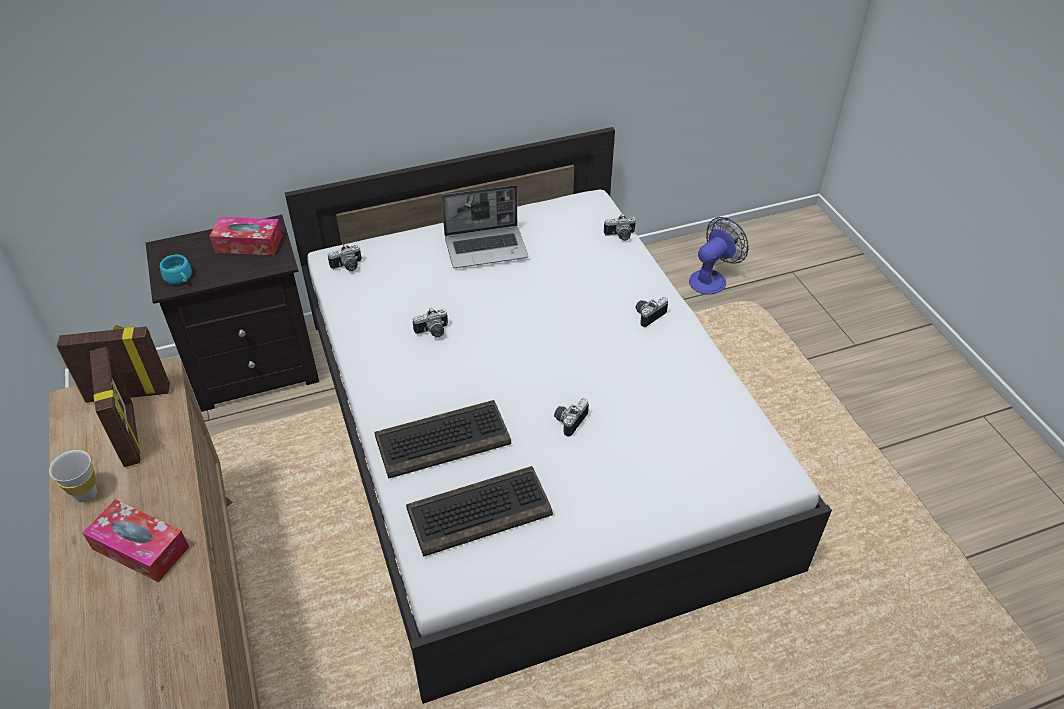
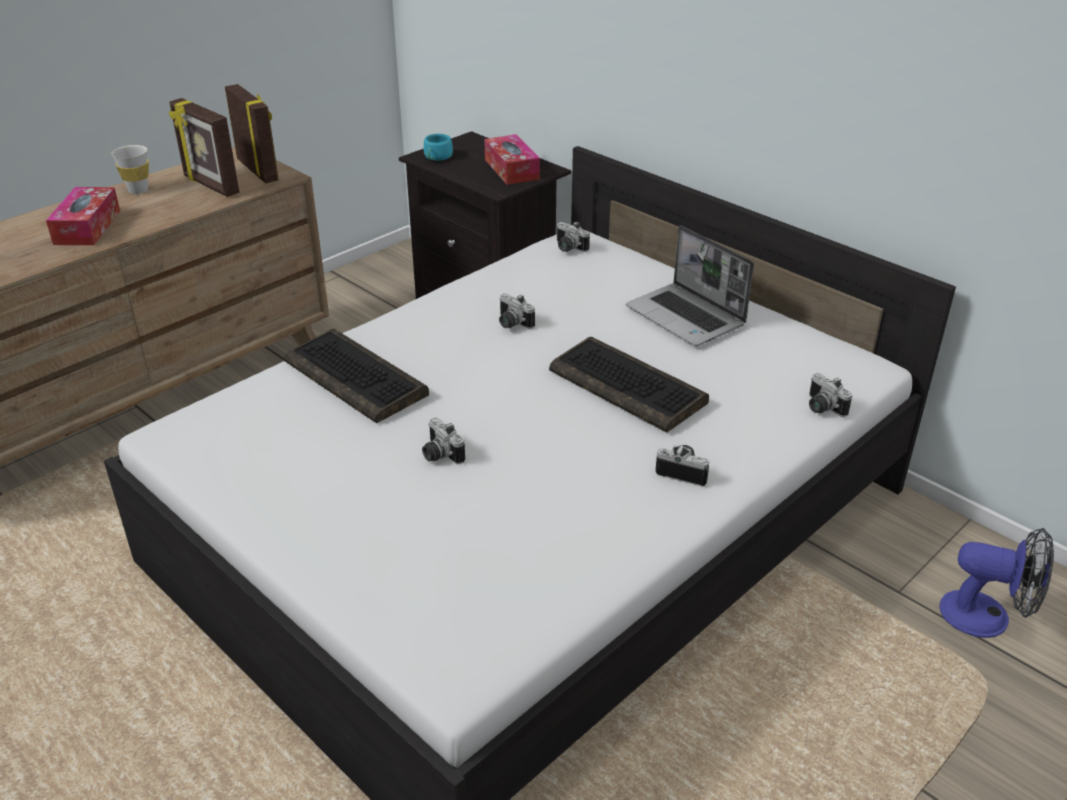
camera: 65 degrees right, 10 degrees down
(130, 435) = (210, 185): picture frame -> picture frame turned 90 degrees clockwise
(480, 511) = (267, 430): keyboard -> keyboard (629, 387)
(569, 420) = (439, 455): camera -> camera turned 135 degrees counterclockwise

